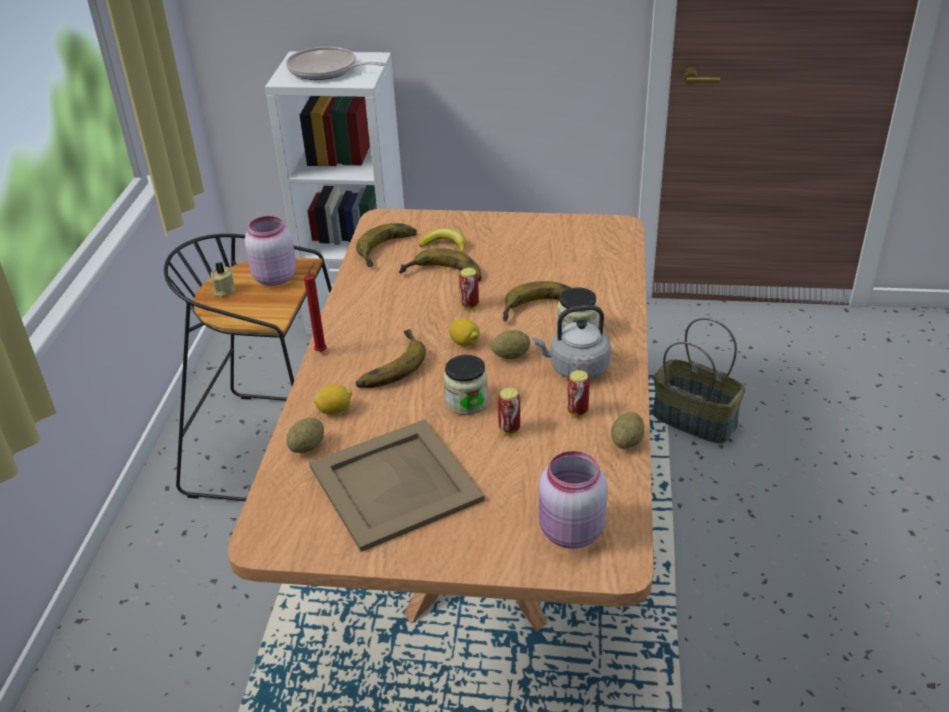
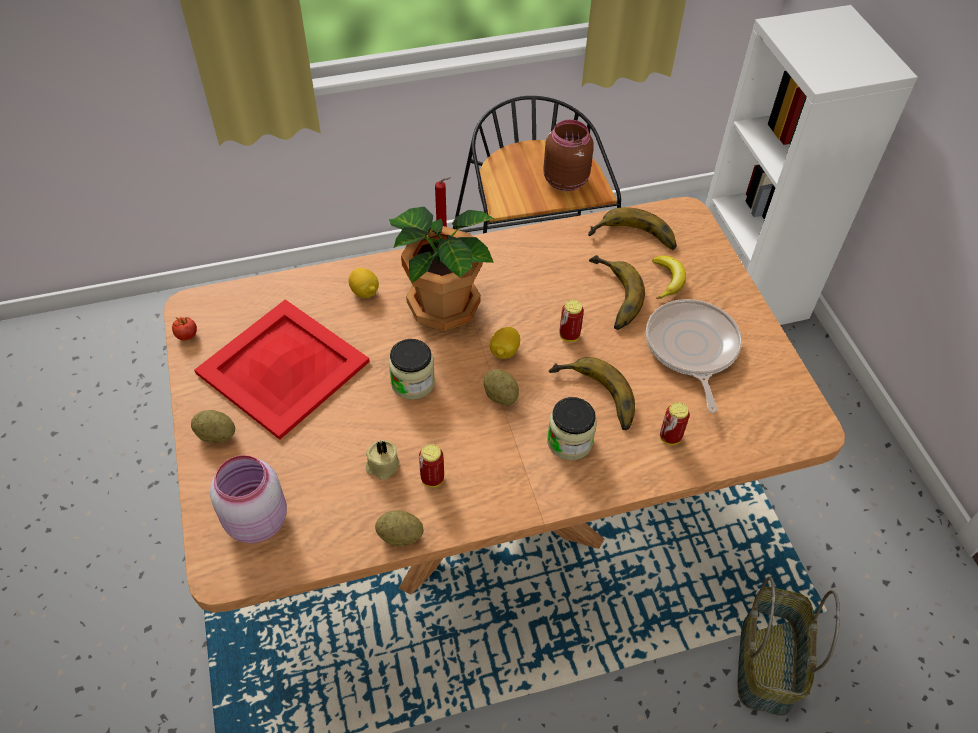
camera: 65 degrees right, 15 degrees up
(223, 290) = (529, 156): beige candle -> beige candle (382, 466)
(273, 277) = (565, 179): pink jar -> brown jar
(301, 551) = (187, 335): none -> tomato
(307, 446) = (311, 292): potato -> potato (216, 435)
(326, 70) = (826, 46): frying pan -> frying pan (691, 349)
(387, 365) = (443, 305): banana -> potted plant
(396, 483) = (283, 369): beige tray -> red tray
(509, 429) = (384, 429): can -> can (670, 437)
(575, 368) = (503, 458): grey kettle -> none

